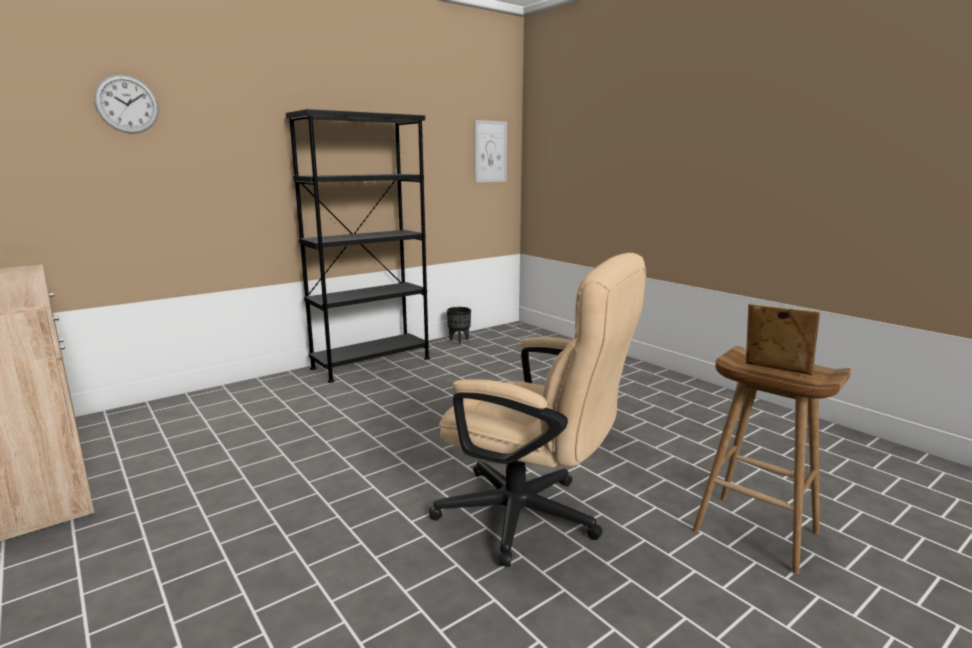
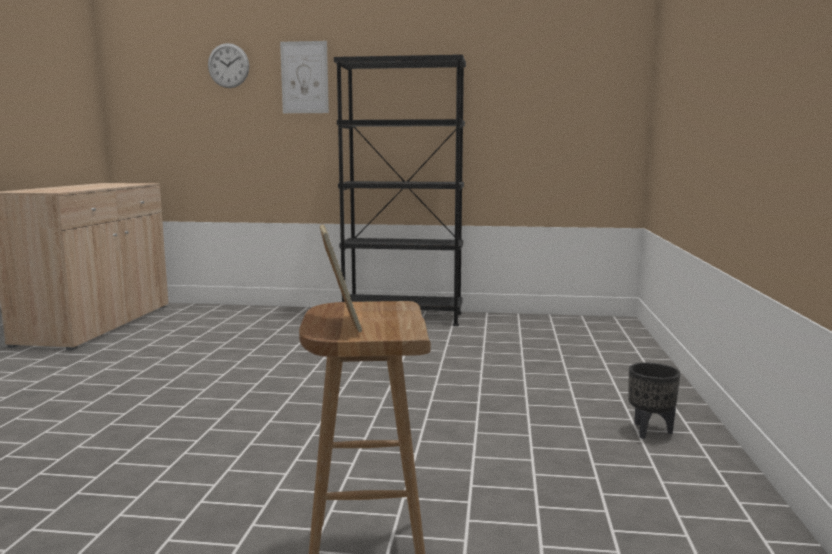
camera: 45 degrees right, 5 degrees down
(459, 341) = (522, 319): black planter -> black planter (650, 431)
(490, 151) = (598, 95): picture -> picture (304, 77)
(532, 518) = (234, 451): beige office chair -> none

